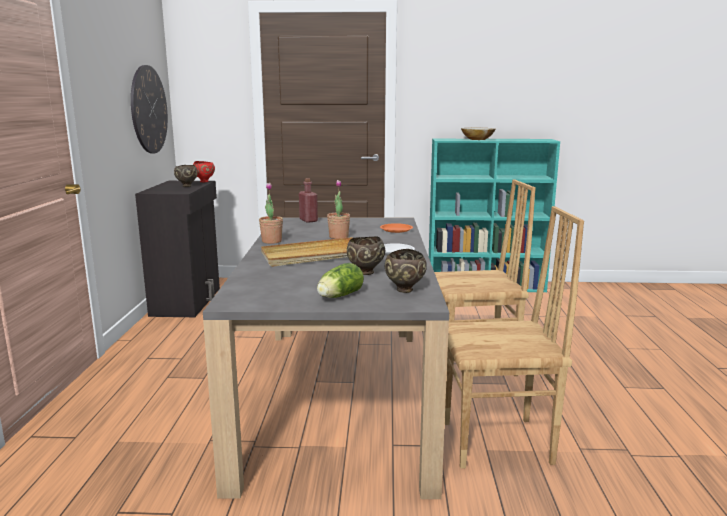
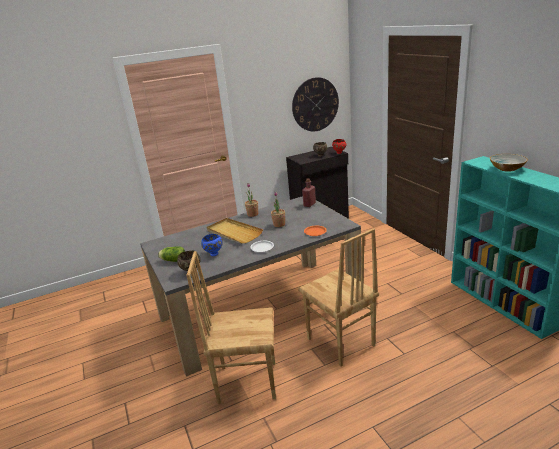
camera: 65 degrees right, 10 degrees up
(365, 273) = (213, 254): brown bowl -> blue bowl
(498, 443) = (247, 381): brown chair -> brown chair turned 120 degrees clockwise

